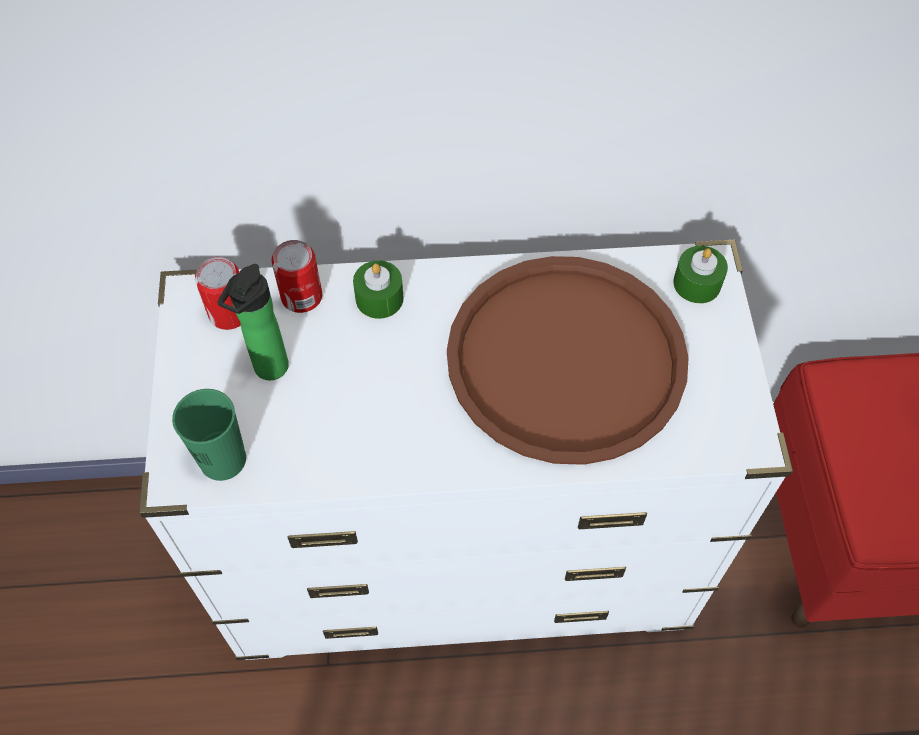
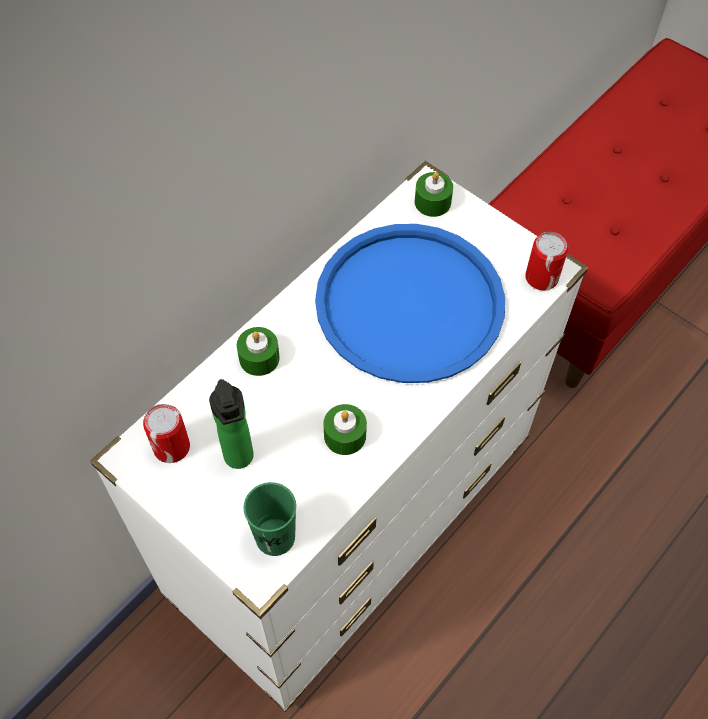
camera: 45 degrees left, 0 degrees up
(301, 296) = (208, 397): can -> can (541, 277)
(375, 426) = (345, 435): none -> green candle
(566, 359) = (410, 303): brown tray -> blue tray

